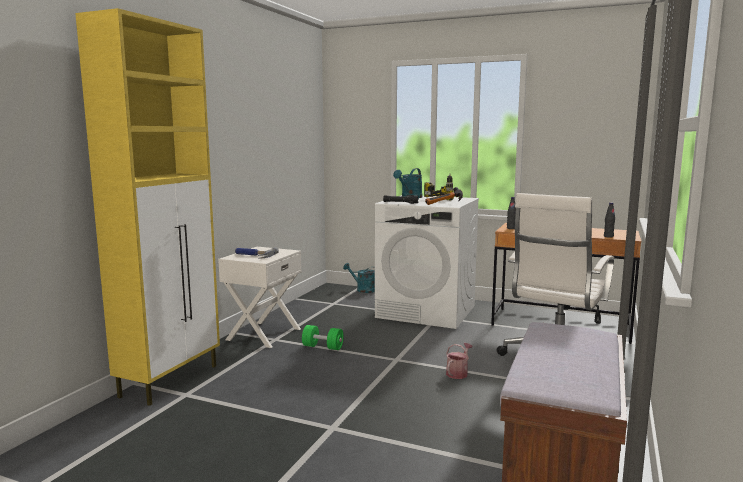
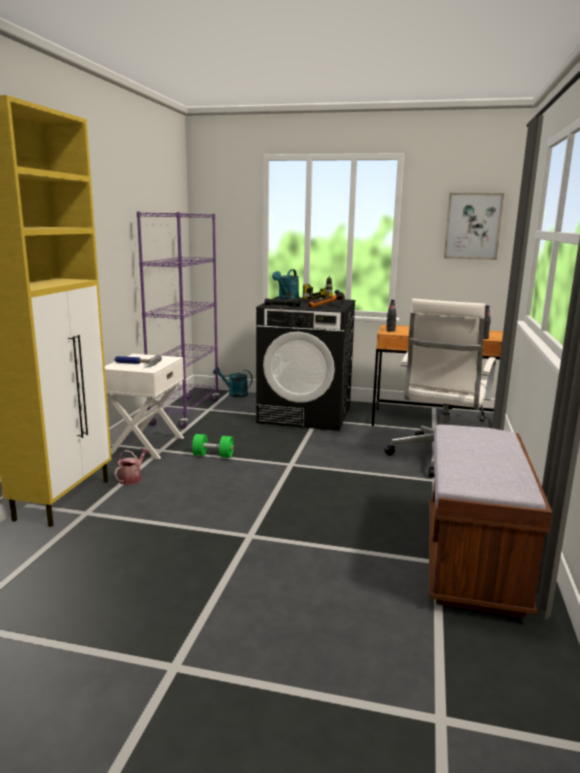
camera: 10 degrees left, 5 degrees up
(310, 305) = (185, 412): none -> purple bookcase
(427, 311) = (306, 414): white washing machine -> black washing machine
(458, 373) = (354, 474): watering can -> watering can (132, 478)
(600, 123) = (473, 226): none -> picture

